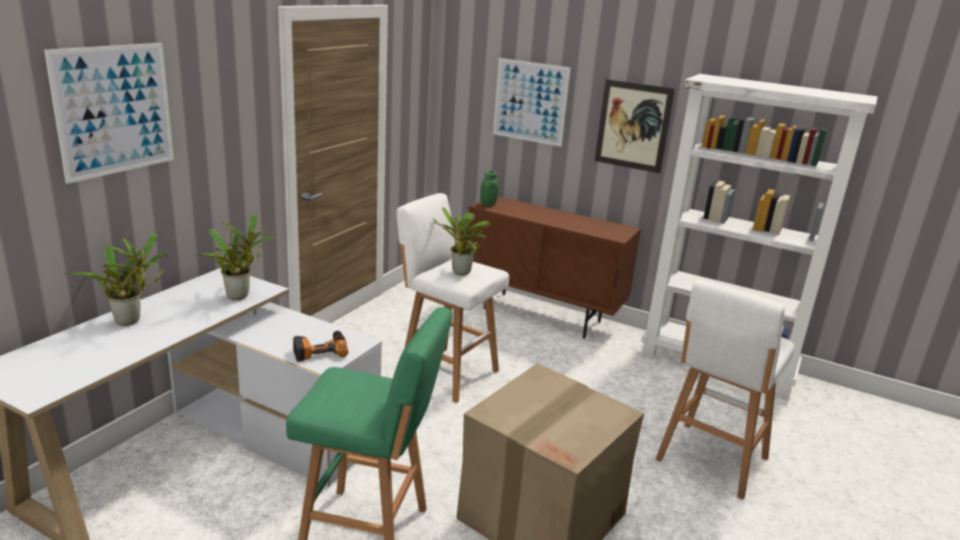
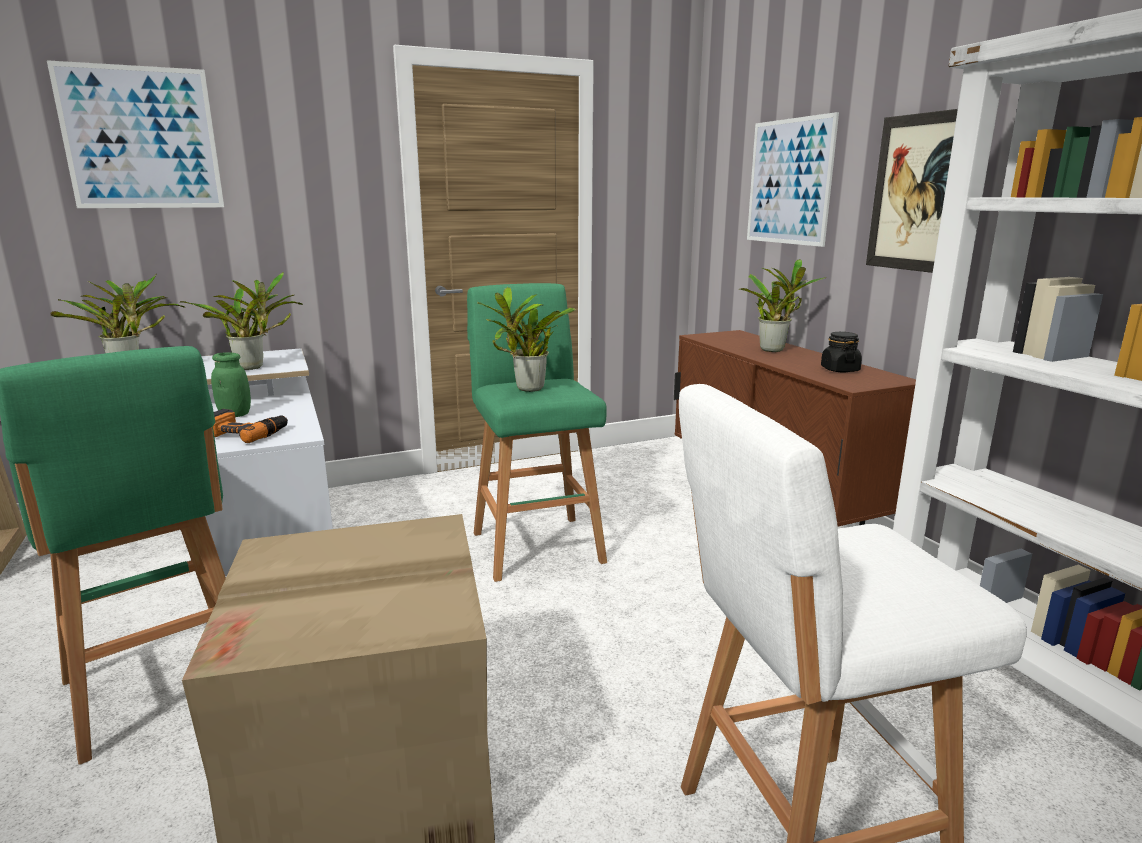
camera: 40 degrees right, 5 degrees down
(446, 372) = (536, 545): white stool -> green stool
(488, 204) = (711, 336): green jar -> green jar (235, 414)
(540, 212) = (774, 349): none -> potted plant
(595, 225) = (839, 370): none -> black jar

